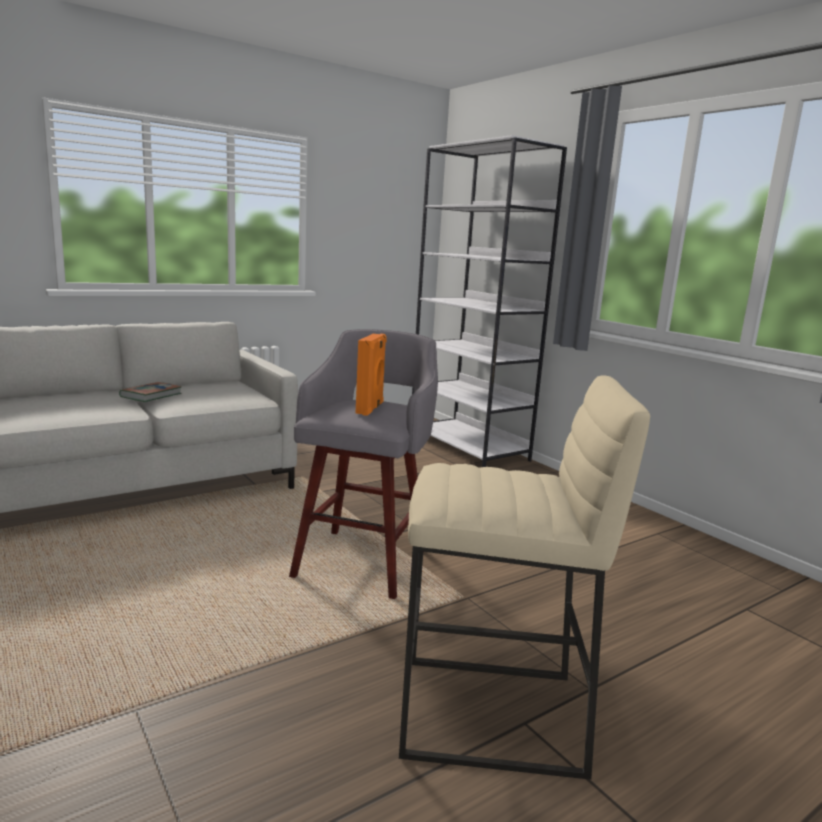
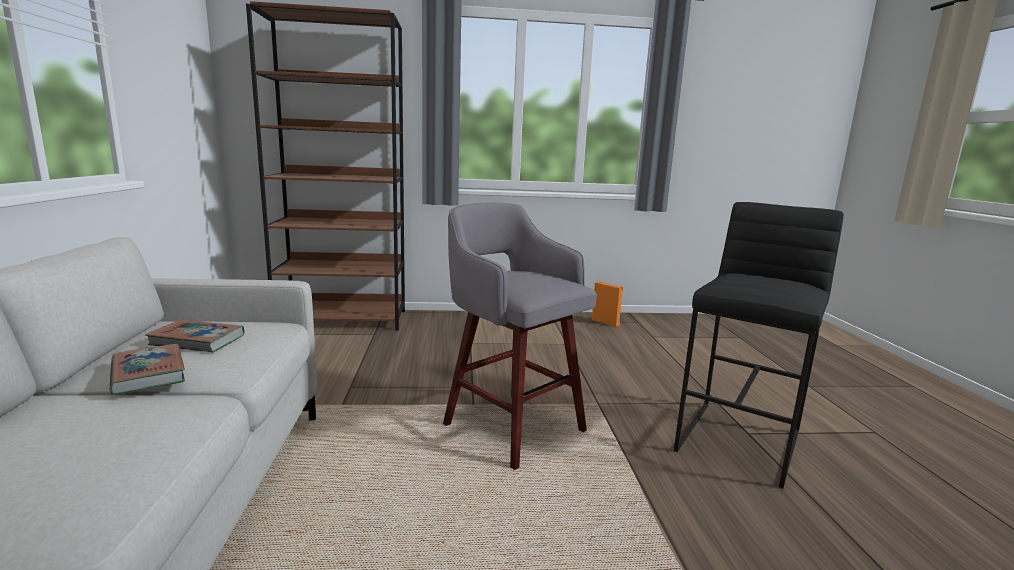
camera: 60 degrees left, 0 degrees up
(206, 391) = (197, 340): none -> book
(370, 408) = (529, 277): orange speaker -> orange speaker (605, 322)
(468, 447) = (343, 319): white bookcase -> brown bookcase
(490, 715) = (740, 441): beige stool -> black stool

